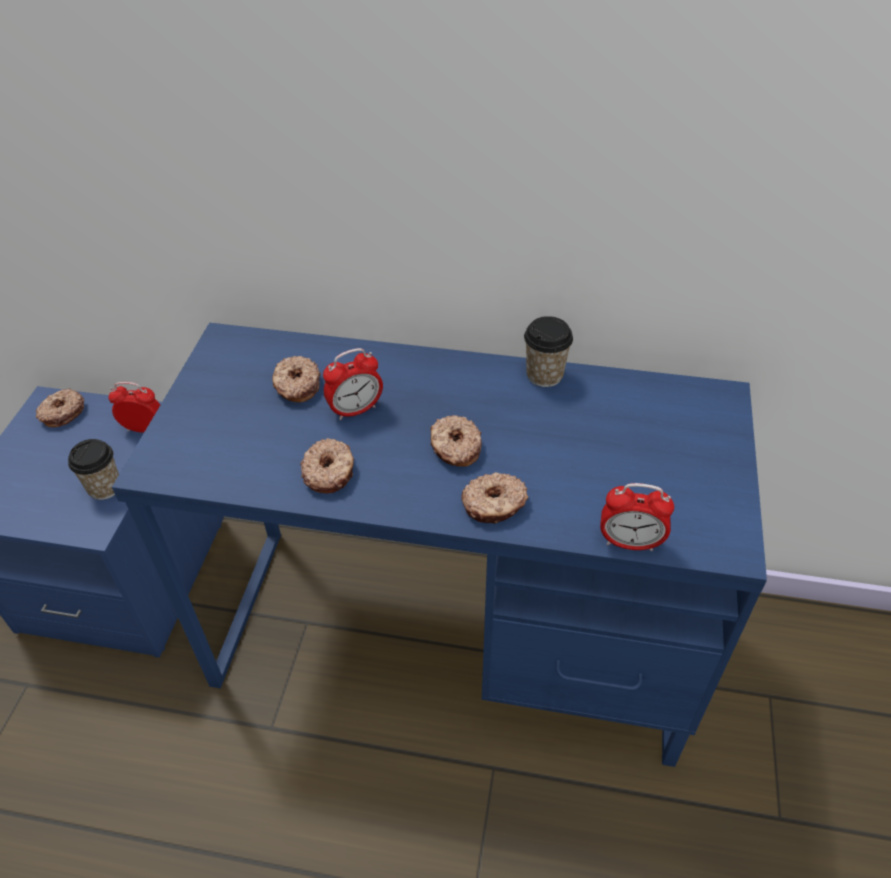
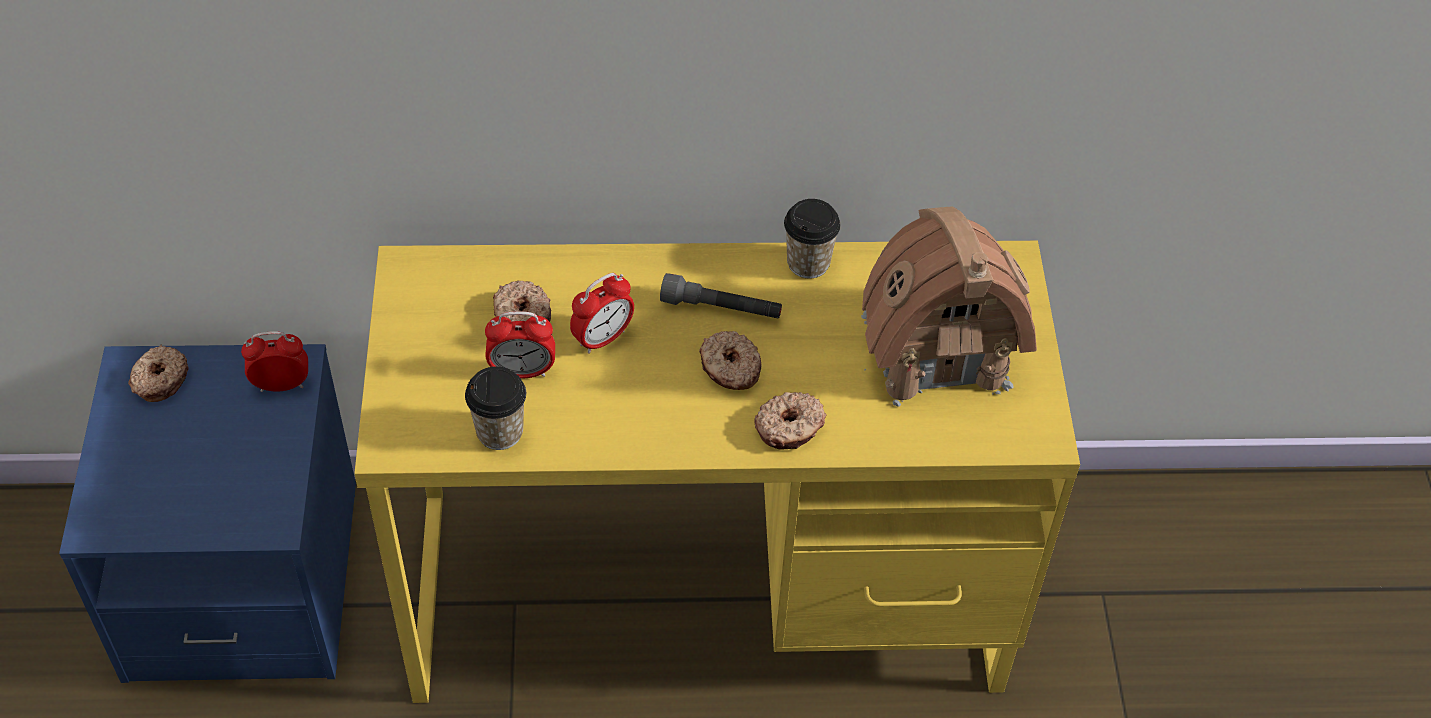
camera: 15 degrees left, 5 degrees up
(105, 487) = (264, 471): cup -> cup (500, 432)
(330, 472) = (598, 418): donut -> none
(452, 639) = (708, 591): blue desk -> yellow desk
(461, 400) = (721, 309): none -> grey flashlight
(630, 542) = (939, 447): alarm clock -> alarm clock (522, 371)
(642, 459) = (935, 351): none -> toy house

